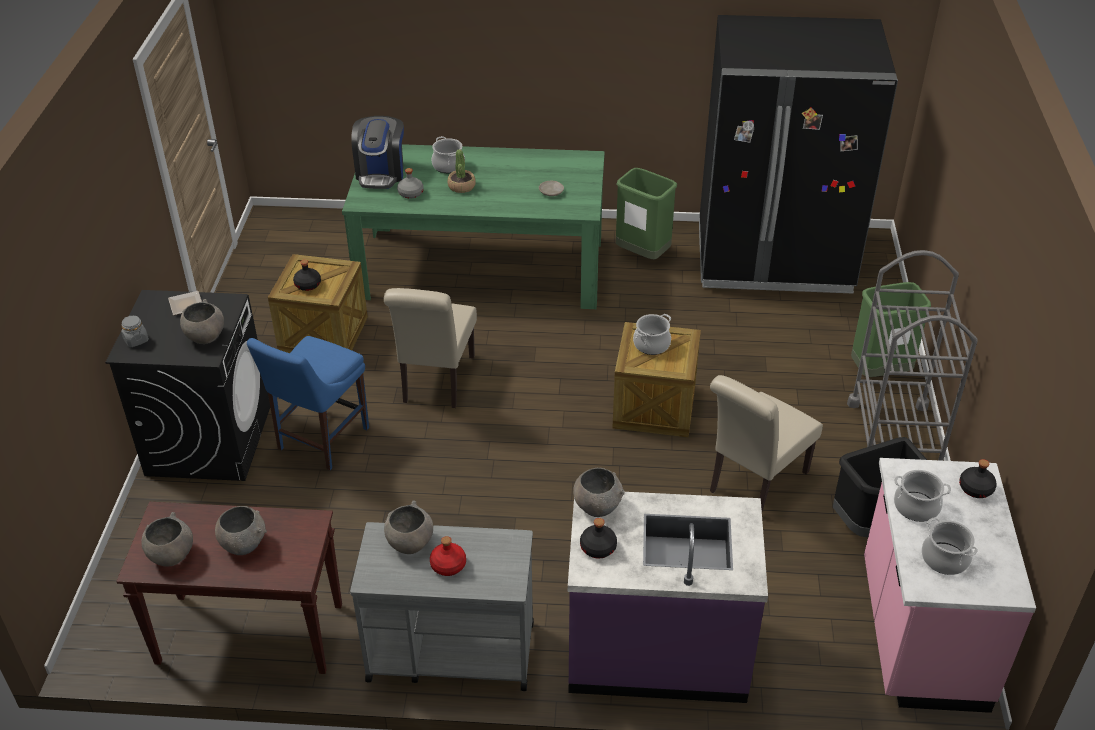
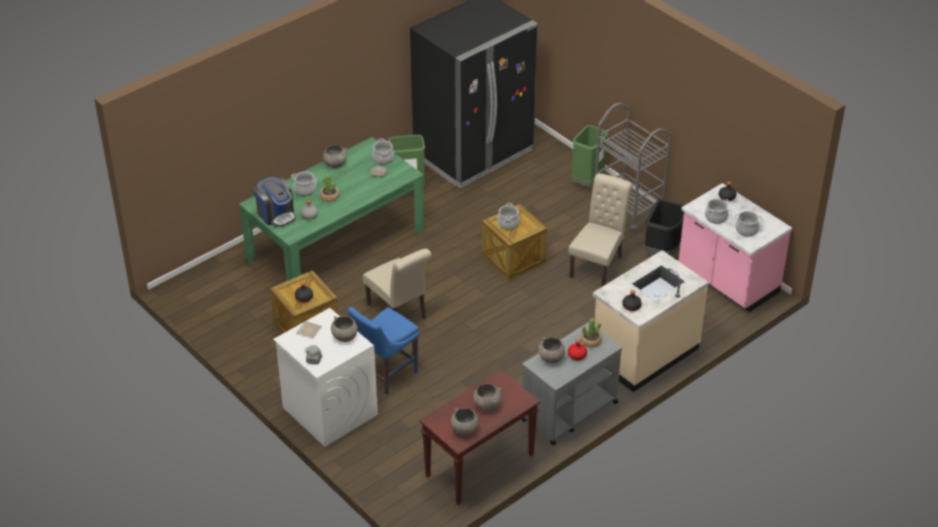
camera: 45 degrees left, 0 degrees up
(209, 439) = (329, 410): black washing machine -> white washing machine
(320, 441) = (385, 375): blue chair -> blue chair turned 60 degrees clockwise
(495, 560) = (591, 341): none -> potted plant
(580, 179) = (383, 158): none -> cooking pot
(597, 507) = (610, 292): grey bowl -> grey bowl (335, 164)
(657, 649) = (644, 353): purple counter -> beige counter
(754, 484) = (598, 265): beige chair -> beige chair turned 150 degrees counterclockwise

